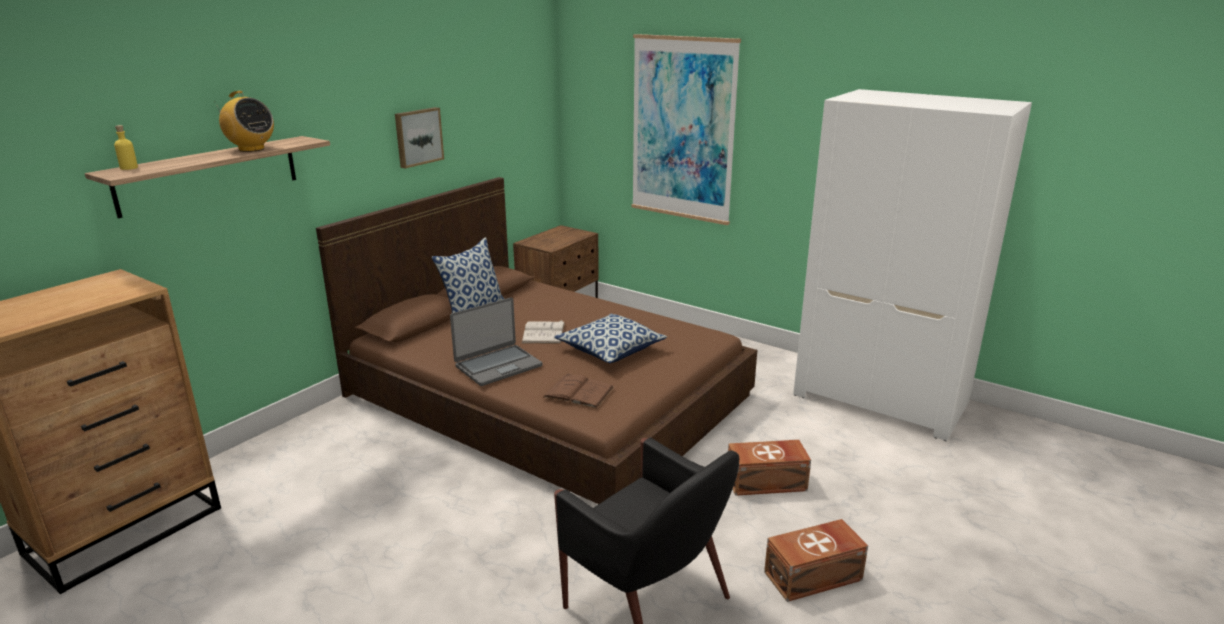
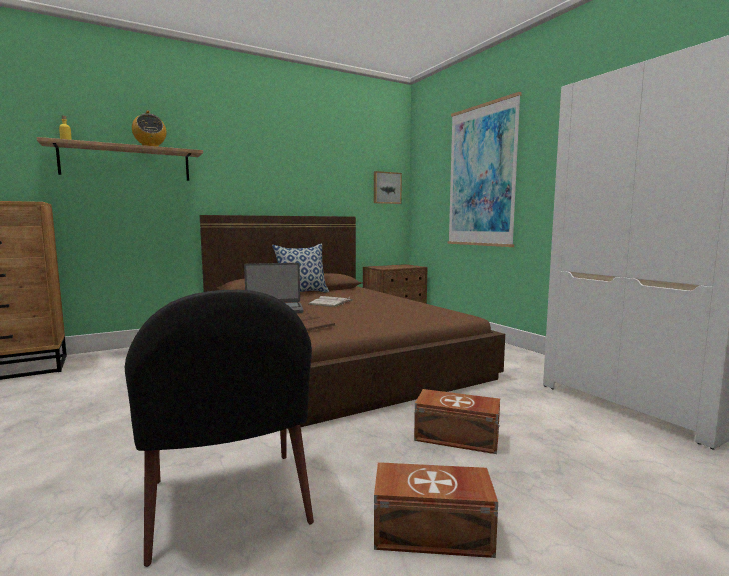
camera: 25 degrees right, 15 degrees down
(418, 137) = (288, 174): picture -> picture (386, 188)
(610, 350) = (366, 313): pillow -> none

